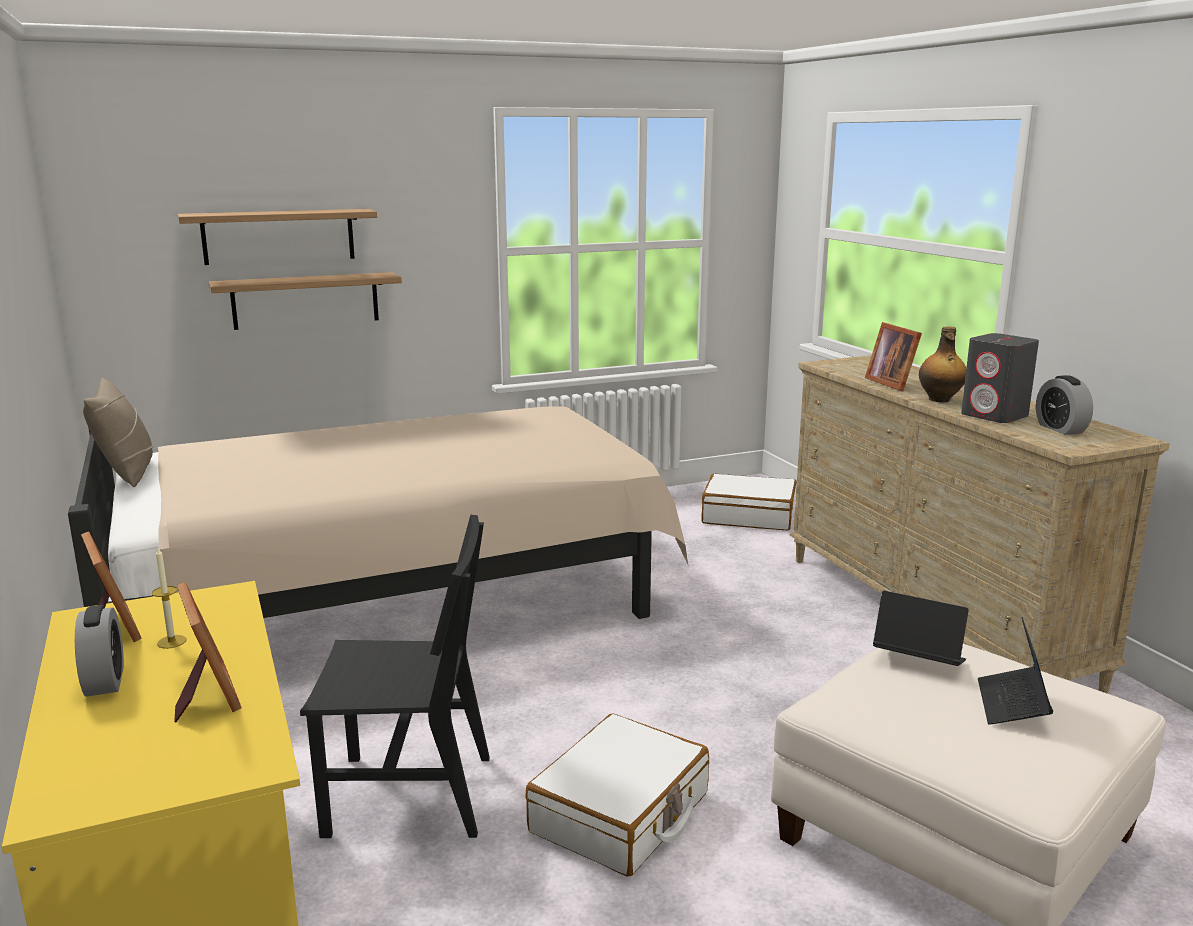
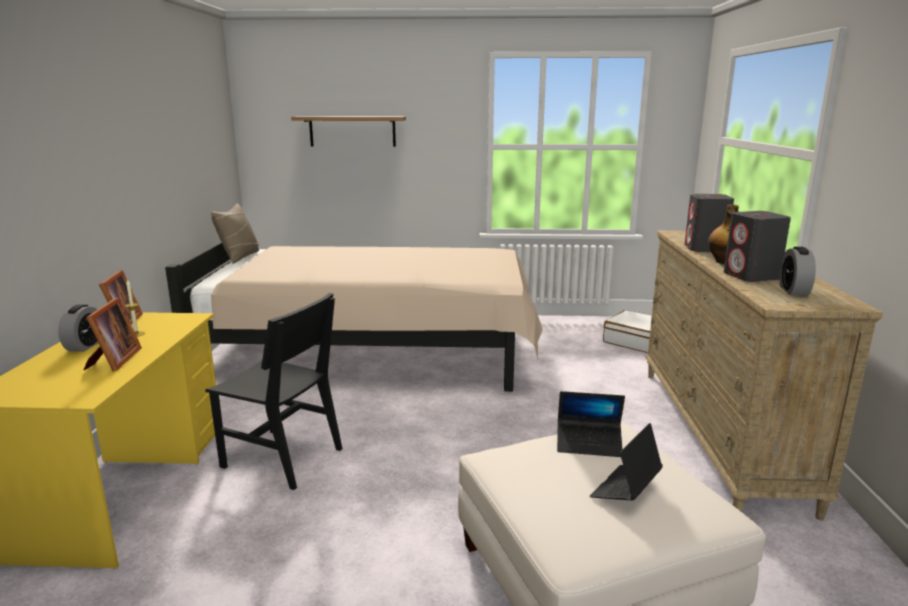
camera: 25 degrees right, 0 degrees up
(305, 300) = (366, 170): shelf -> none
(621, 813) = (383, 500): white suitcase -> none
(892, 383) = (705, 249): picture frame -> grey speaker
(918, 661) = (589, 444): laptop -> laptop turned 135 degrees clockwise

